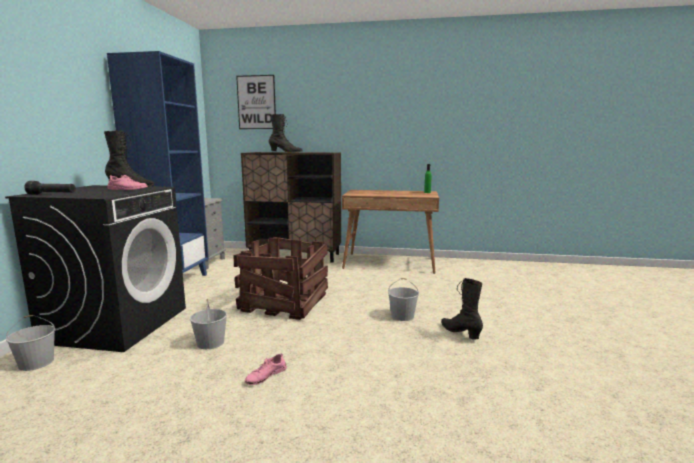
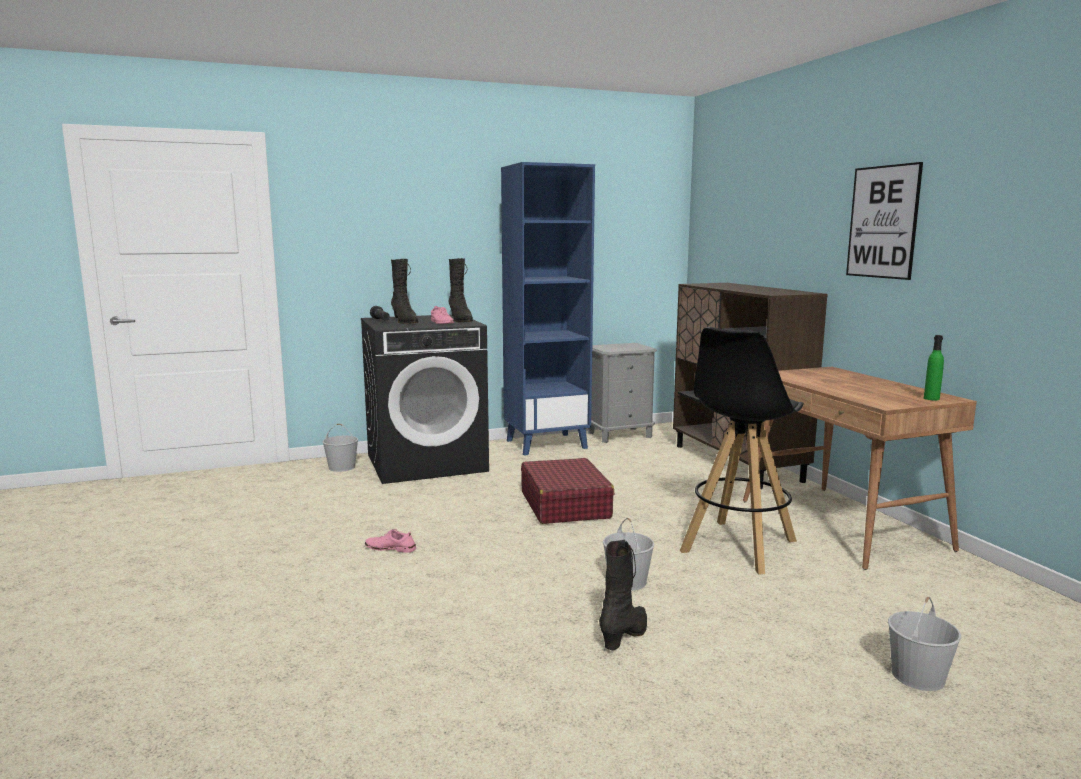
camera: 60 degrees right, 0 degrees up
(210, 342) = (430, 506): white bucket -> white bucket (917, 675)
(256, 102) = (738, 202): picture -> picture (883, 222)
(283, 303) = (565, 505): crate -> red suitcase
(285, 152) = (731, 288): black boot -> black boot (405, 321)
(389, 284) = (738, 546): none -> black stool

